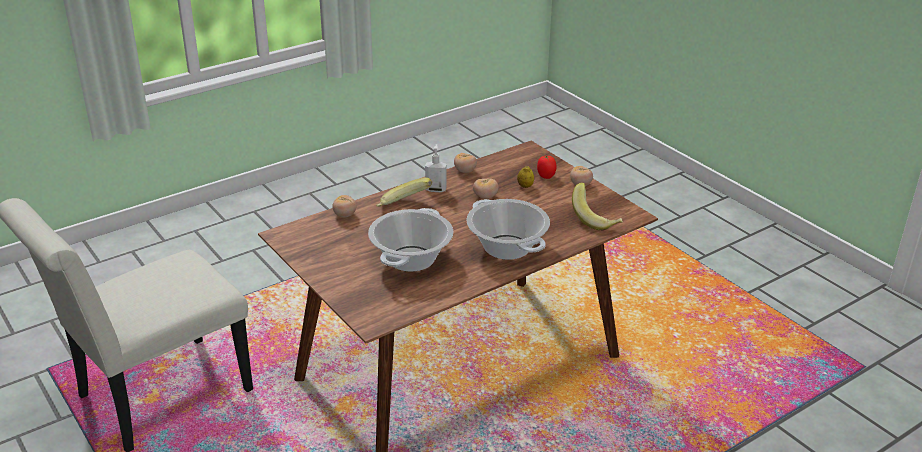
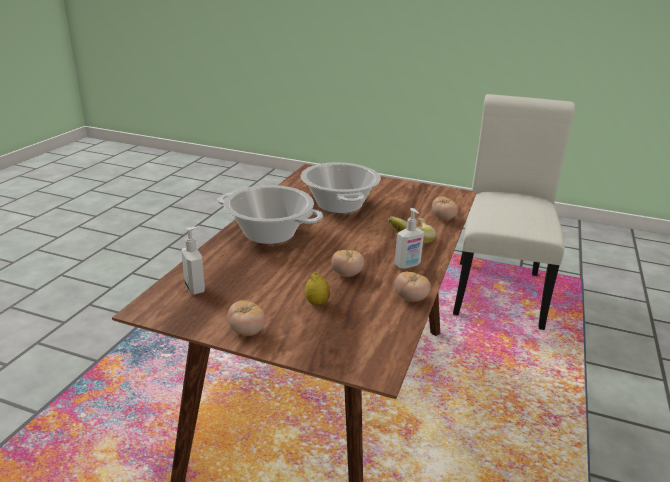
camera: 145 degrees right, 5 degrees down
(546, 176) = (305, 328): tomato -> none
(596, 219) = (195, 288): banana -> soap dispenser

